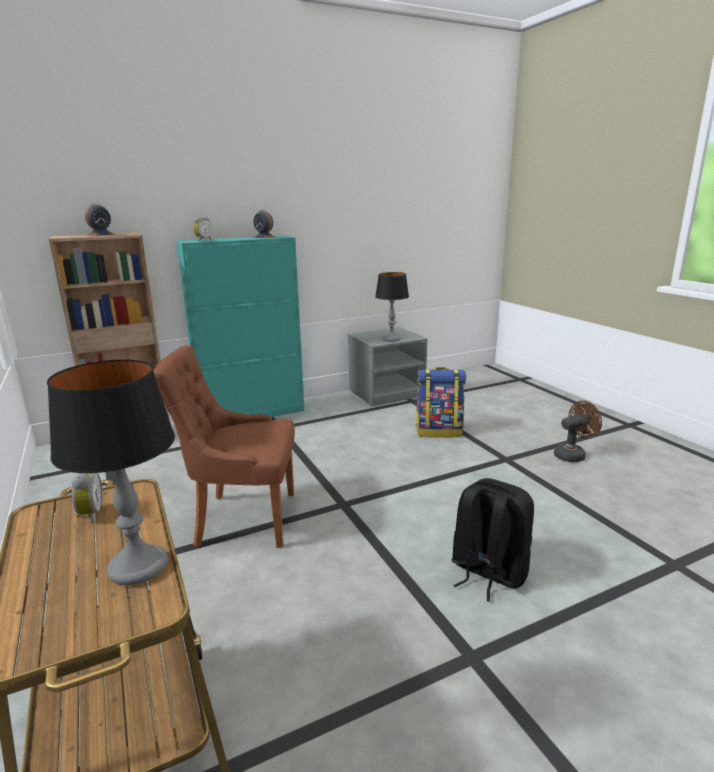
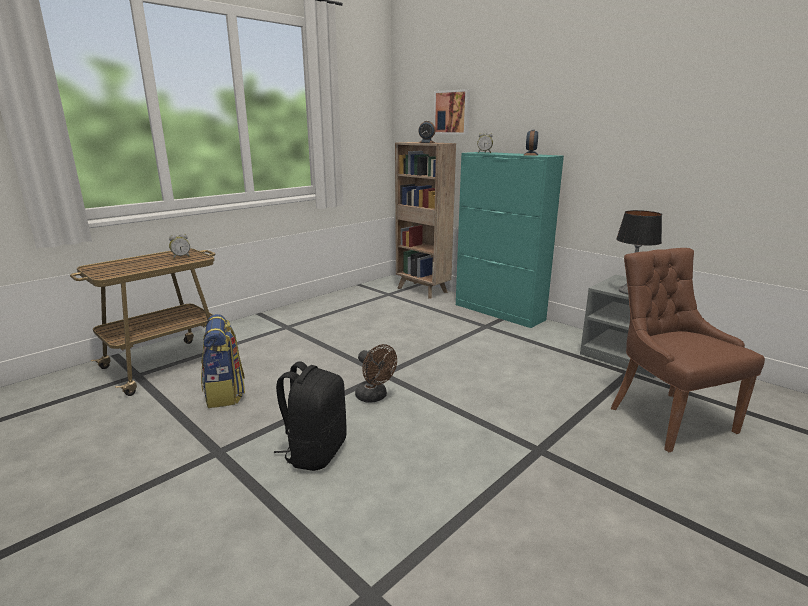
camera: 70 degrees right, 0 degrees up
(116, 192) = (452, 112): none -> picture
(138, 566) = (134, 269): table lamp -> none
(242, 519) = (346, 345): brown chair -> brown chair (667, 417)
(439, 431) = (565, 399): backpack -> backpack (225, 393)
(573, 455) = (609, 509): brown fan -> brown fan (375, 397)

